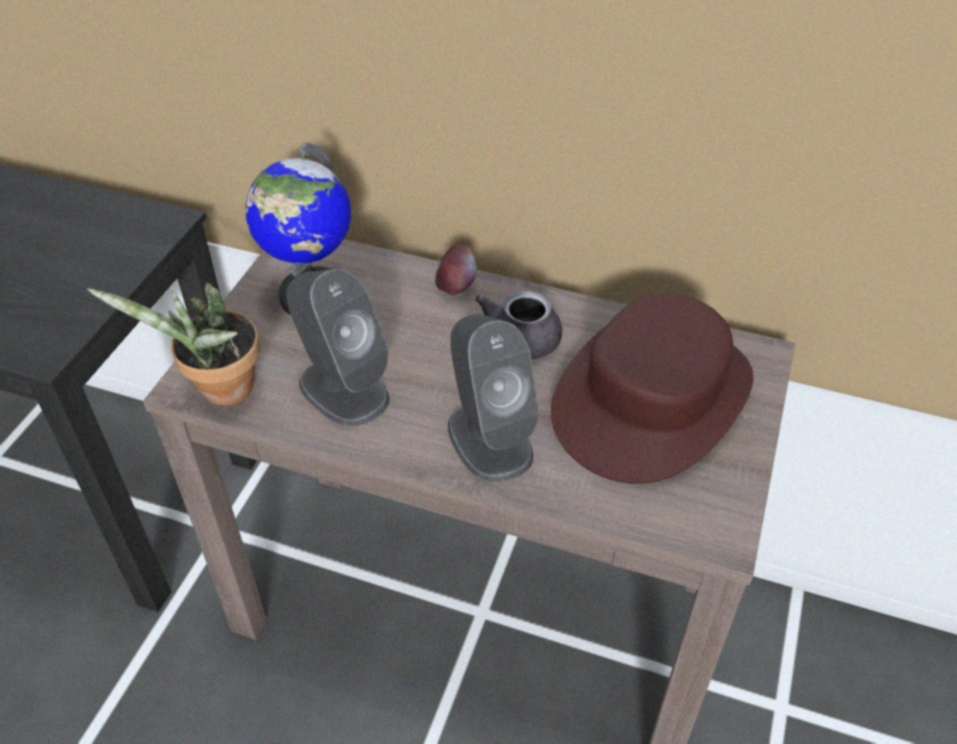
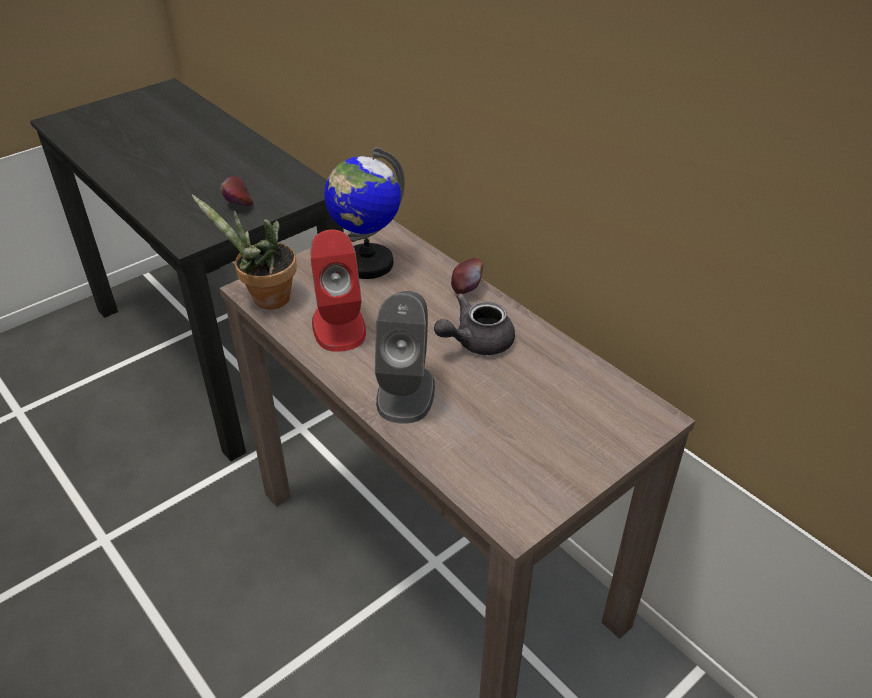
camera: 30 degrees right, 5 degrees down
(75, 278) = (238, 206): none -> apple
(343, 390) = (338, 326): grey speaker -> red speaker
(652, 398) = (544, 413): brown hat -> none

